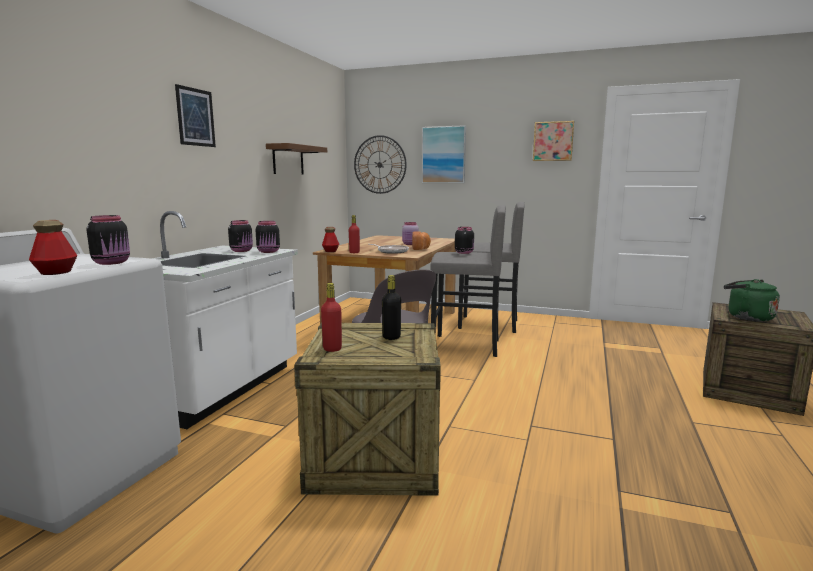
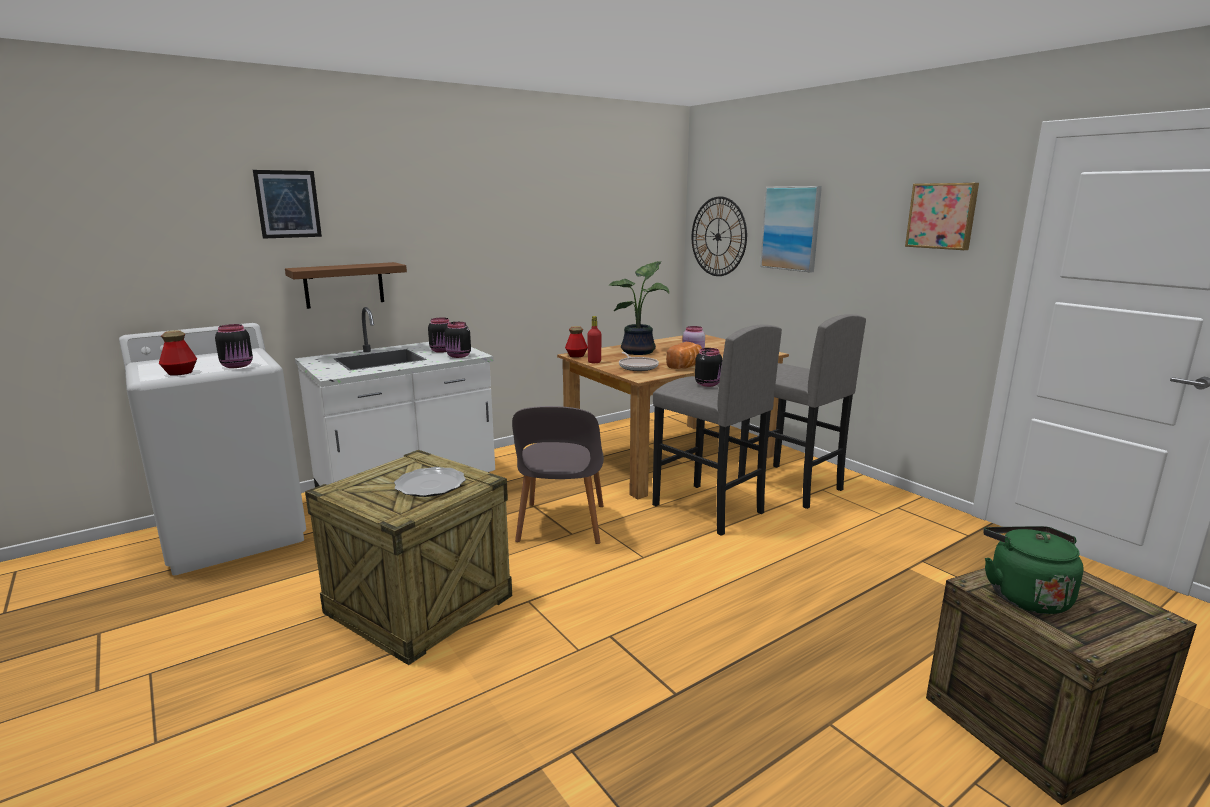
camera: 35 degrees right, 5 degrees up
(195, 117) = (420, 204): picture -> picture (288, 204)
(288, 160) = (566, 237): brown shelf -> brown shelf (344, 285)
(332, 349) = (363, 483): red bottle -> none
(368, 245) = (640, 351): none -> potted plant
(391, 337) = (430, 485): black bottle -> plate

